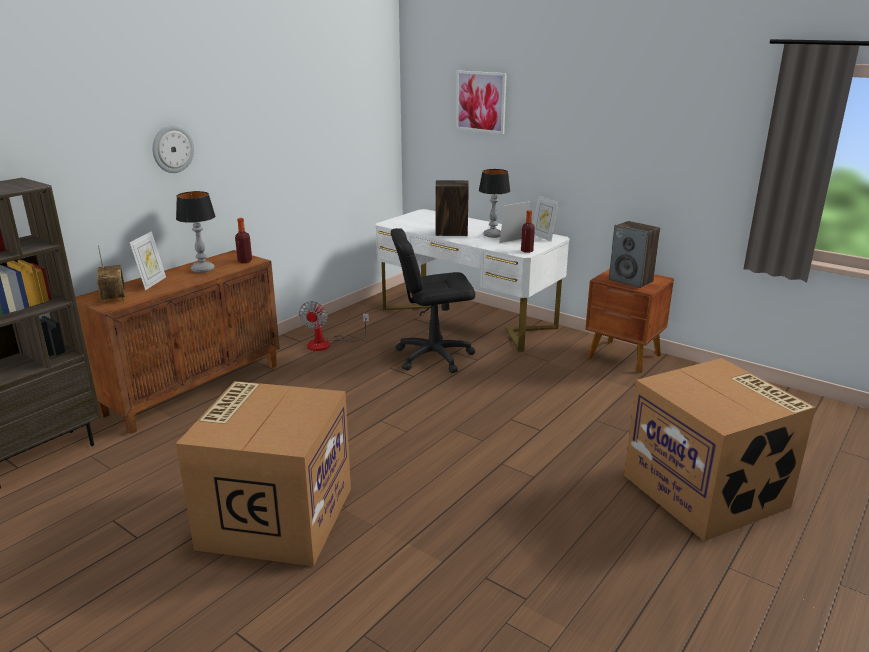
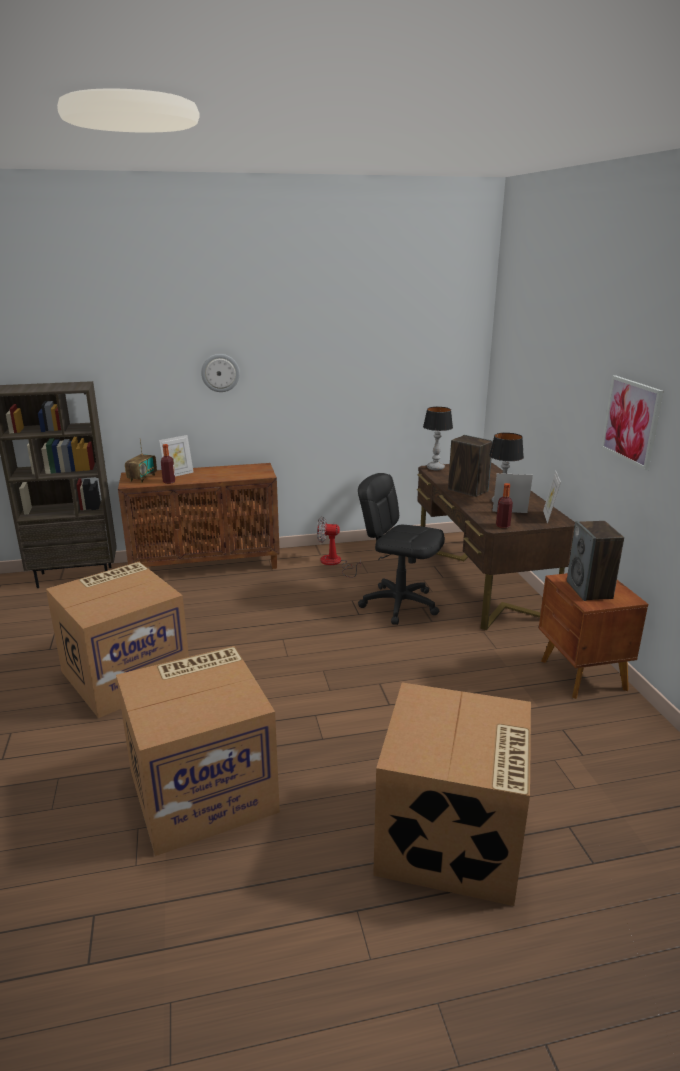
camera: 40 degrees right, 0 degrees up
(203, 269) = (223, 473): table lamp -> table lamp (436, 468)
(245, 261) = (259, 473): bottle -> bottle (169, 482)
(327, 344) = (335, 563): fan -> fan turned 45 degrees clockwise
(467, 318) = (481, 581): white desk -> brown desk
(481, 102) = (536, 360): picture -> picture (631, 421)
(507, 561) = (203, 788): none -> cardboard box

